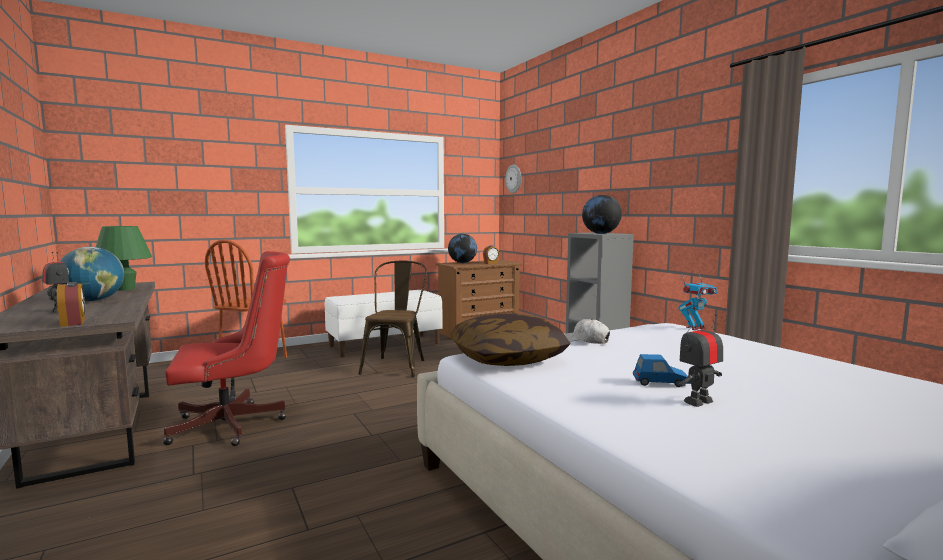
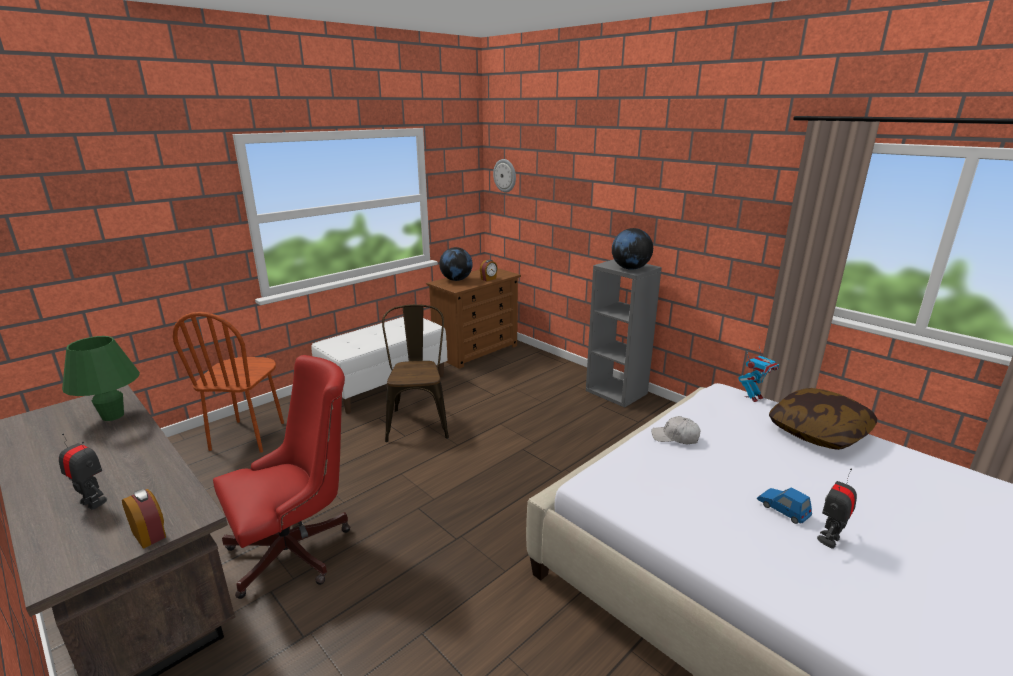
camera: 15 degrees left, 15 degrees up
(94, 300) = (105, 459): globe -> none
(507, 359) = (629, 486): pillow -> pillow (818, 432)
(661, 382) = (783, 509): blue toy car -> blue toy car turned 120 degrees counterclockwise

